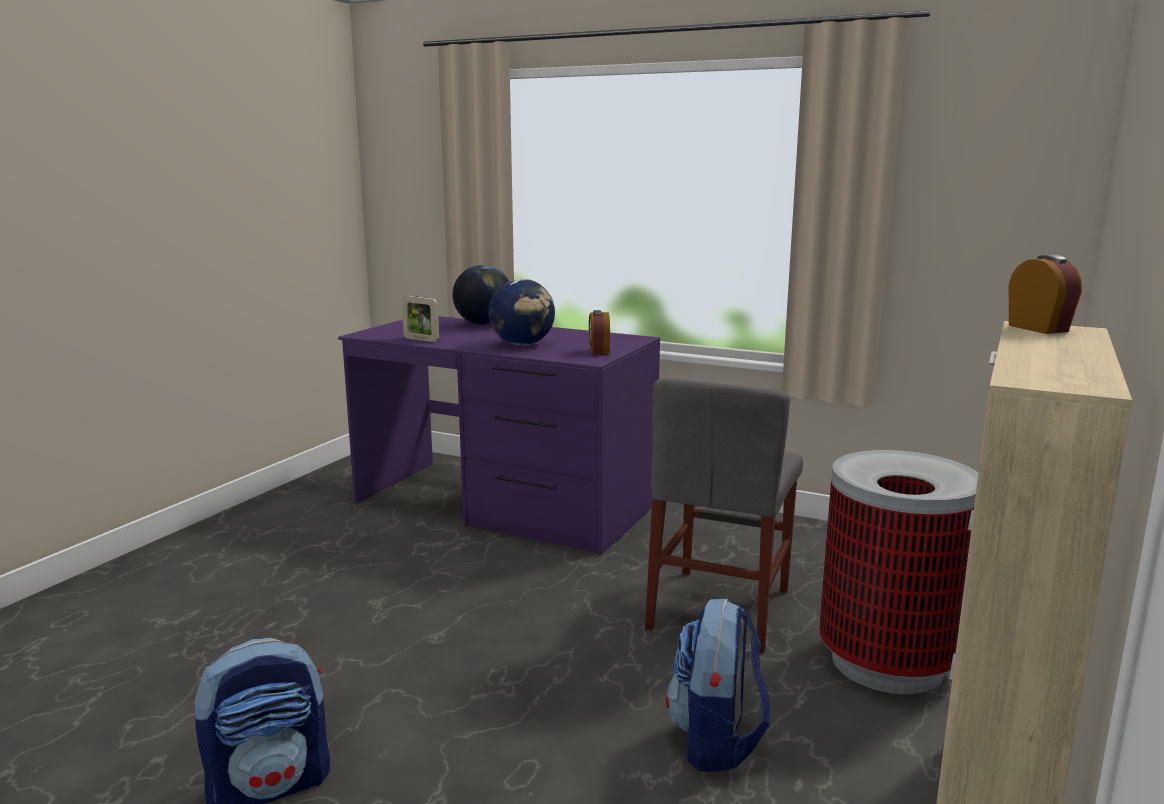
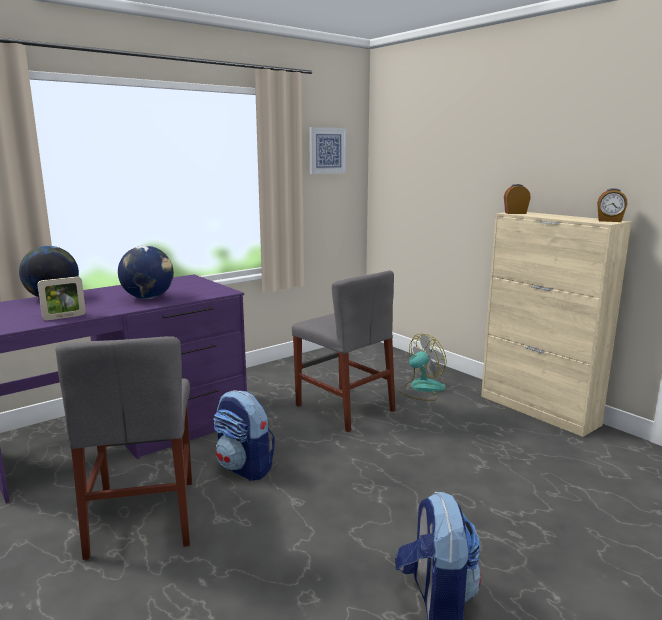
camera: 65 degrees left, 0 degrees up
(362, 563) = (143, 516): none -> grey chair
(599, 351) = (206, 287): alarm clock -> alarm clock (609, 221)
(717, 741) = (460, 442): backpack -> backpack (245, 468)
(887, 662) = (421, 389): trash can -> fan
(979, 161) = (327, 150): none -> picture

